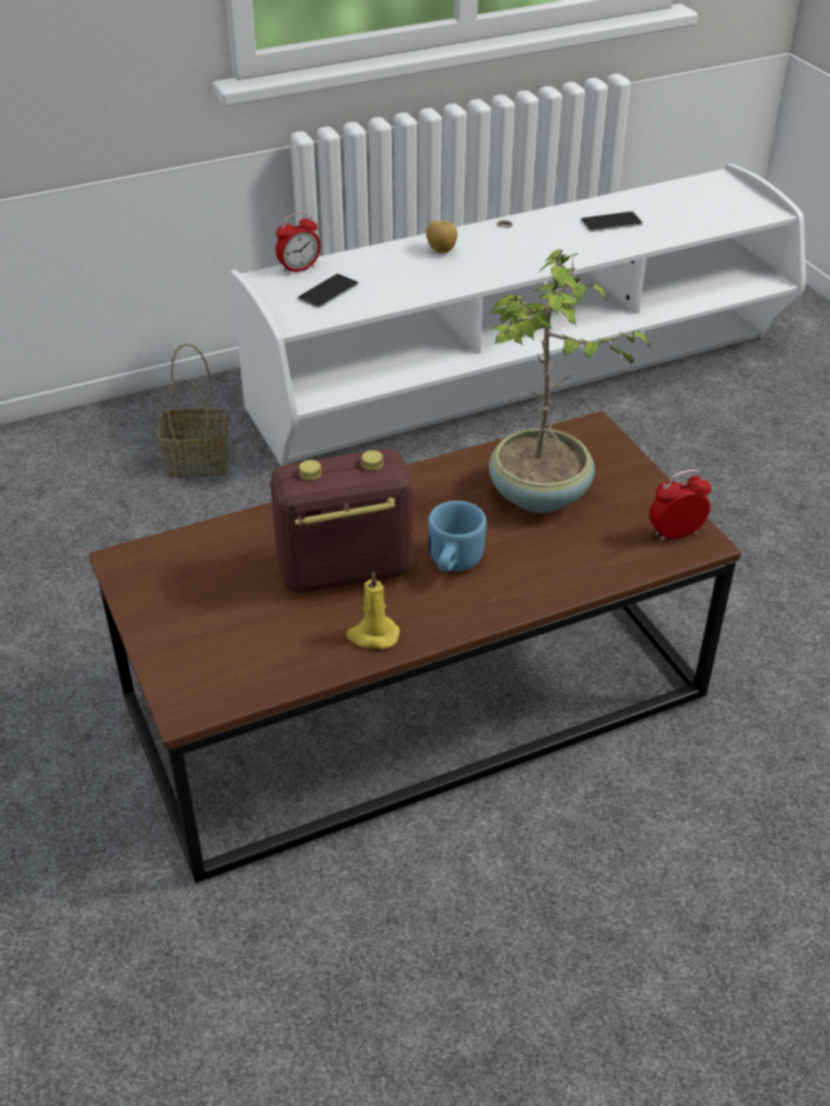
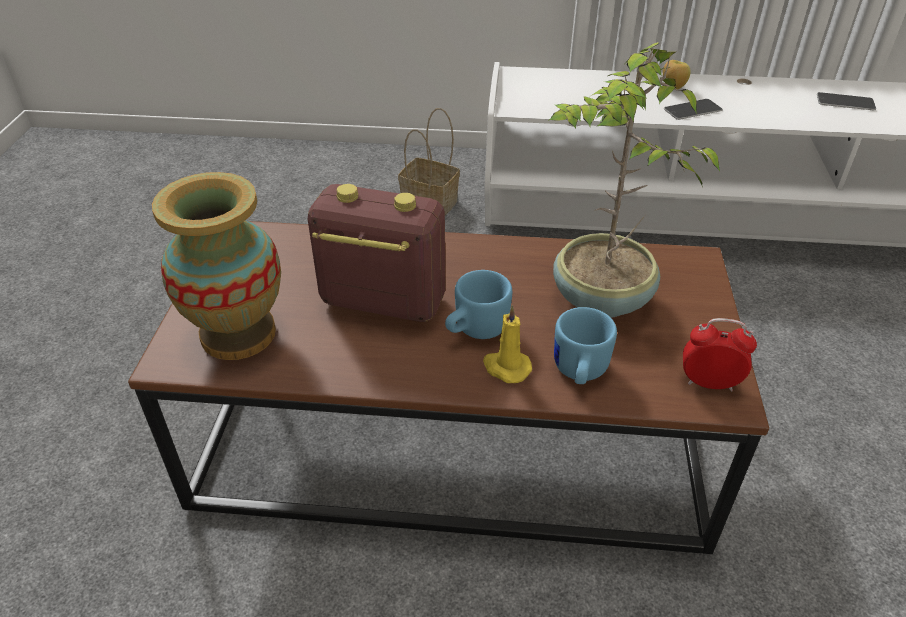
camera: 30 degrees right, 0 degrees up
(232, 656) = (237, 334): none -> vase
(299, 269) = (548, 73): alarm clock -> none
(328, 291) = (557, 93): phone -> phone (692, 109)
(372, 635) = (356, 363): yellow candle -> yellow candle (506, 367)
(569, 566) = (578, 372): none -> blue mug

